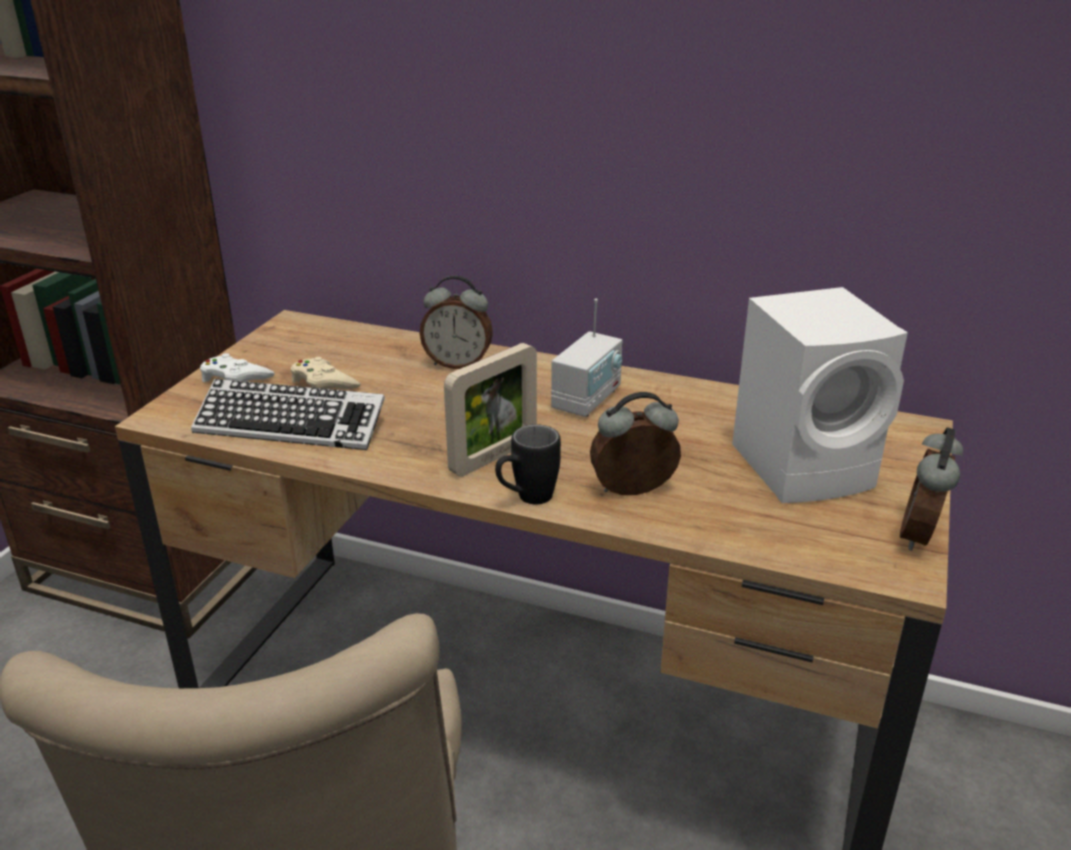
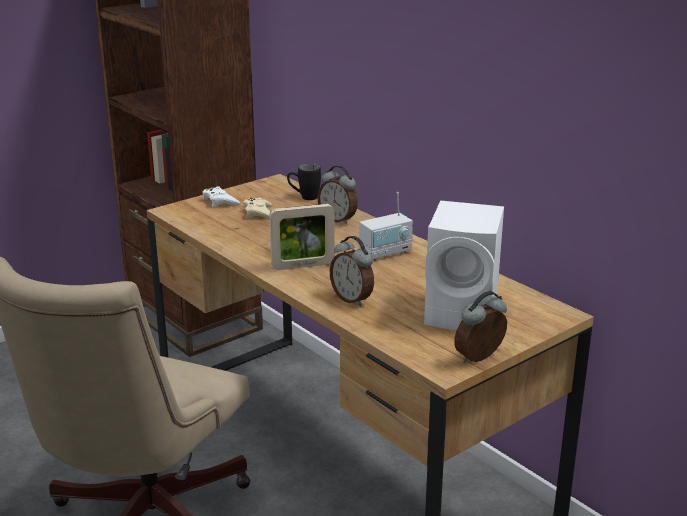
camera: 30 degrees right, 5 degrees down
(290, 425) = (223, 228): keyboard -> none
(526, 499) = (295, 287): black mug -> black mug (304, 197)
(633, 492) = (352, 299): alarm clock -> alarm clock turned 150 degrees counterclockwise

